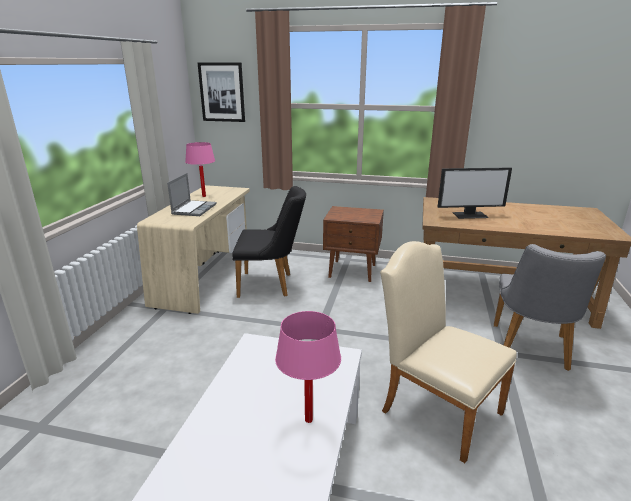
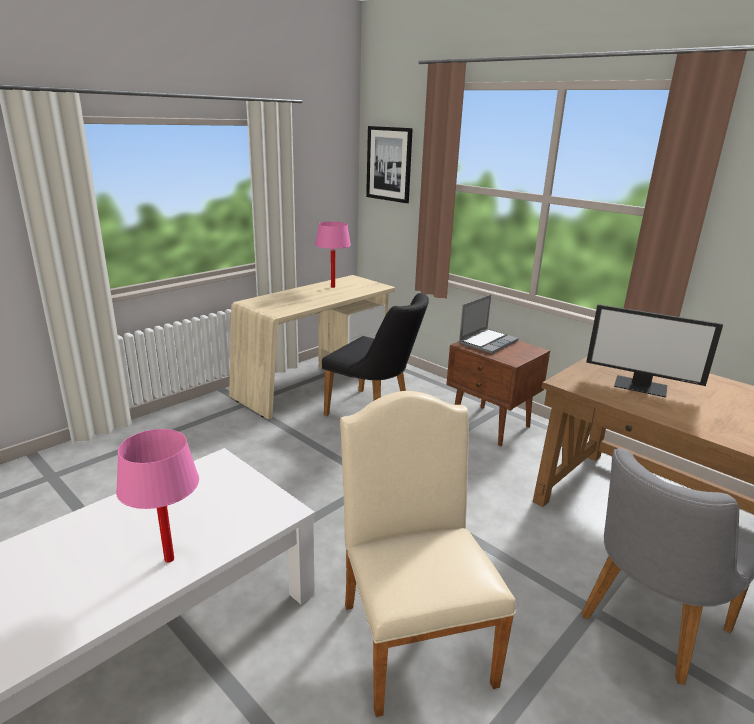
camera: 30 degrees right, 0 degrees up
(194, 209) = (302, 299): laptop -> laptop (488, 342)

